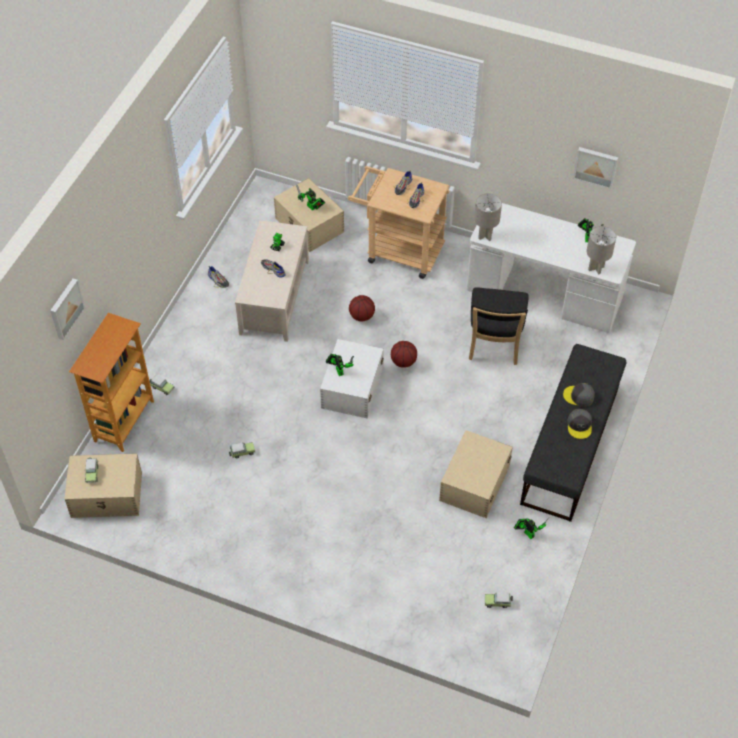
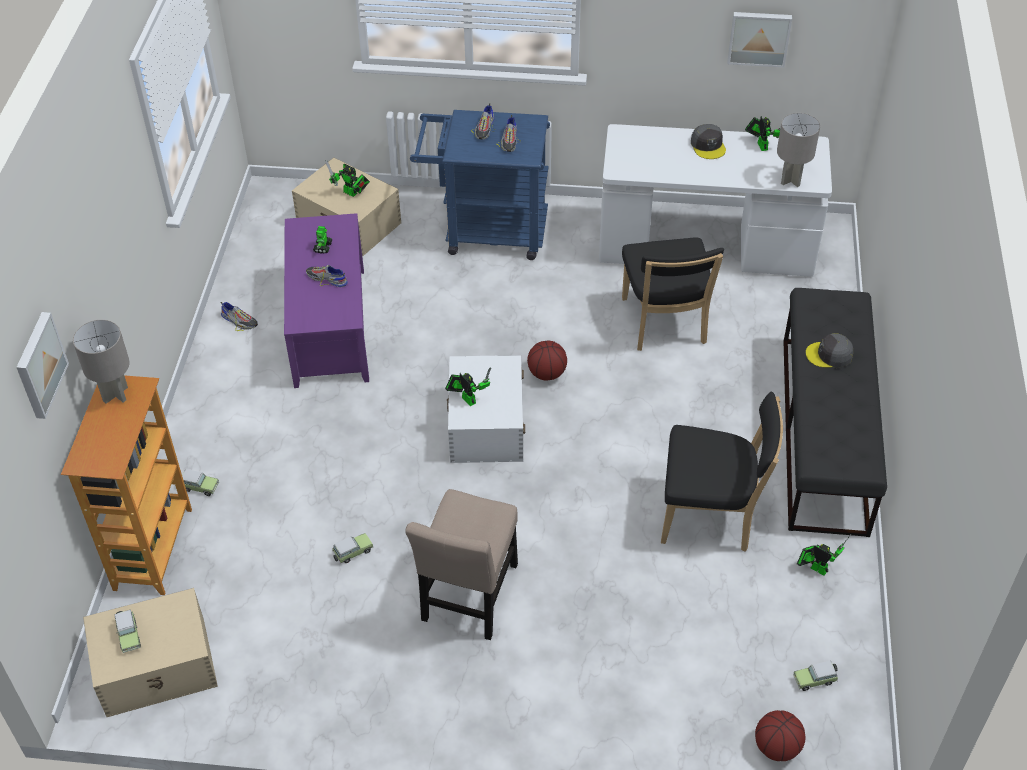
camera: 15 degrees left, 5 degrees down
(274, 297) = (330, 326): beige coffee table -> purple coffee table
(303, 498) = (469, 597): none -> beige chair
(361, 316) = (464, 326): basketball -> basketball (776, 747)
(398, 251) = (486, 232): beige cart -> blue cart
(474, 483) = (711, 517): beige storage box -> black chair
(485, 235) = (622, 169): grey table lamp -> grey table lamp (115, 394)
(579, 425) = (847, 393): grey cap -> grey cap (708, 145)

